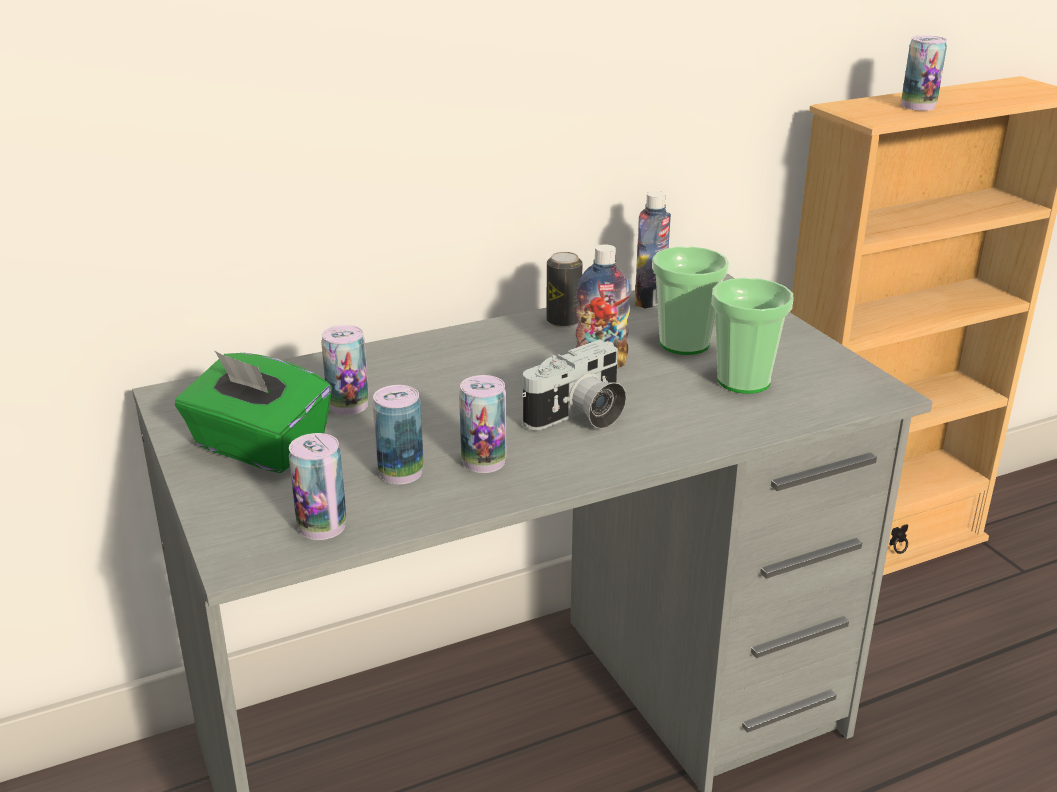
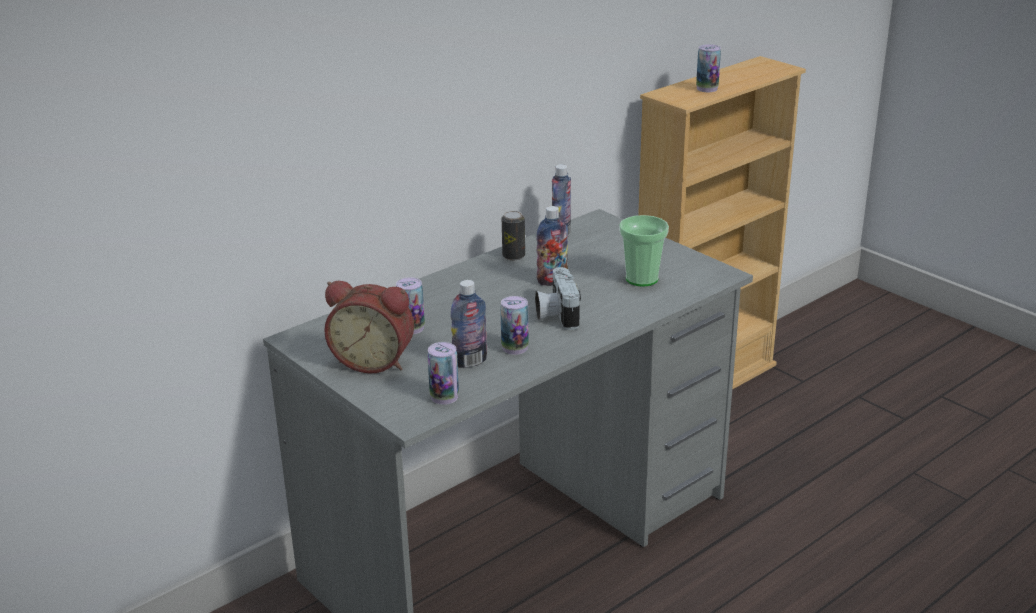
camera: 15 degrees left, 0 degrees up
(258, 447) = (374, 361): green tissue box -> alarm clock
(400, 472) = (470, 361): can -> bottle
(579, 417) = (556, 314): camera -> camera turned 135 degrees clockwise
(684, 344) = (596, 260): cup -> none

